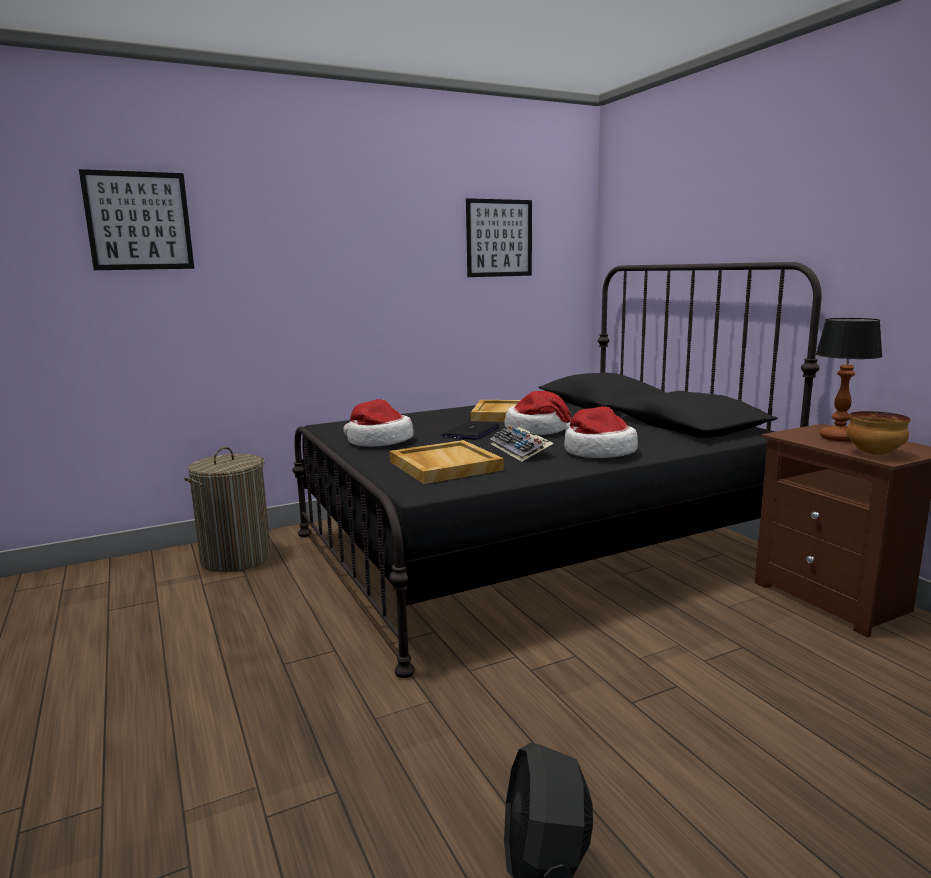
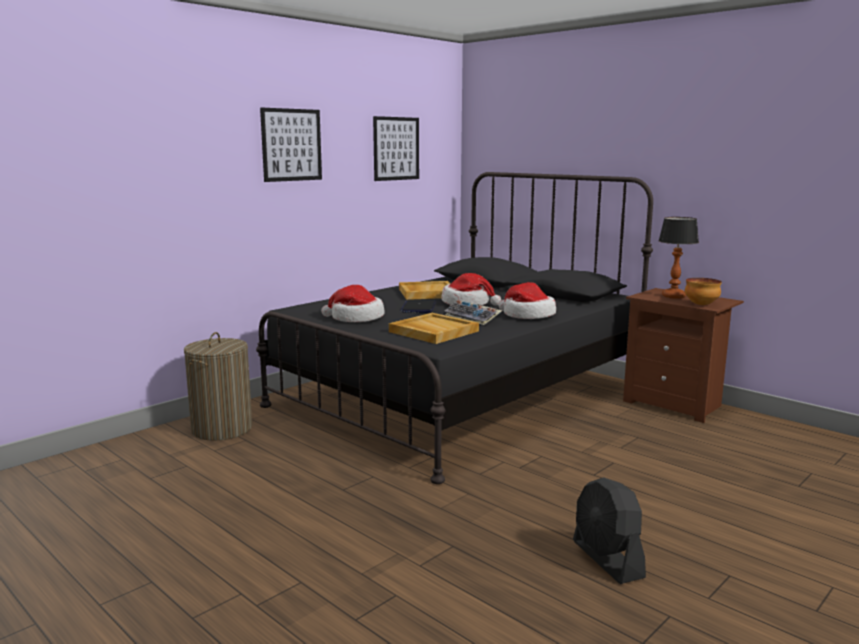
camera: 20 degrees left, 0 degrees up
(139, 221) = (129, 135): picture -> picture (291, 145)

